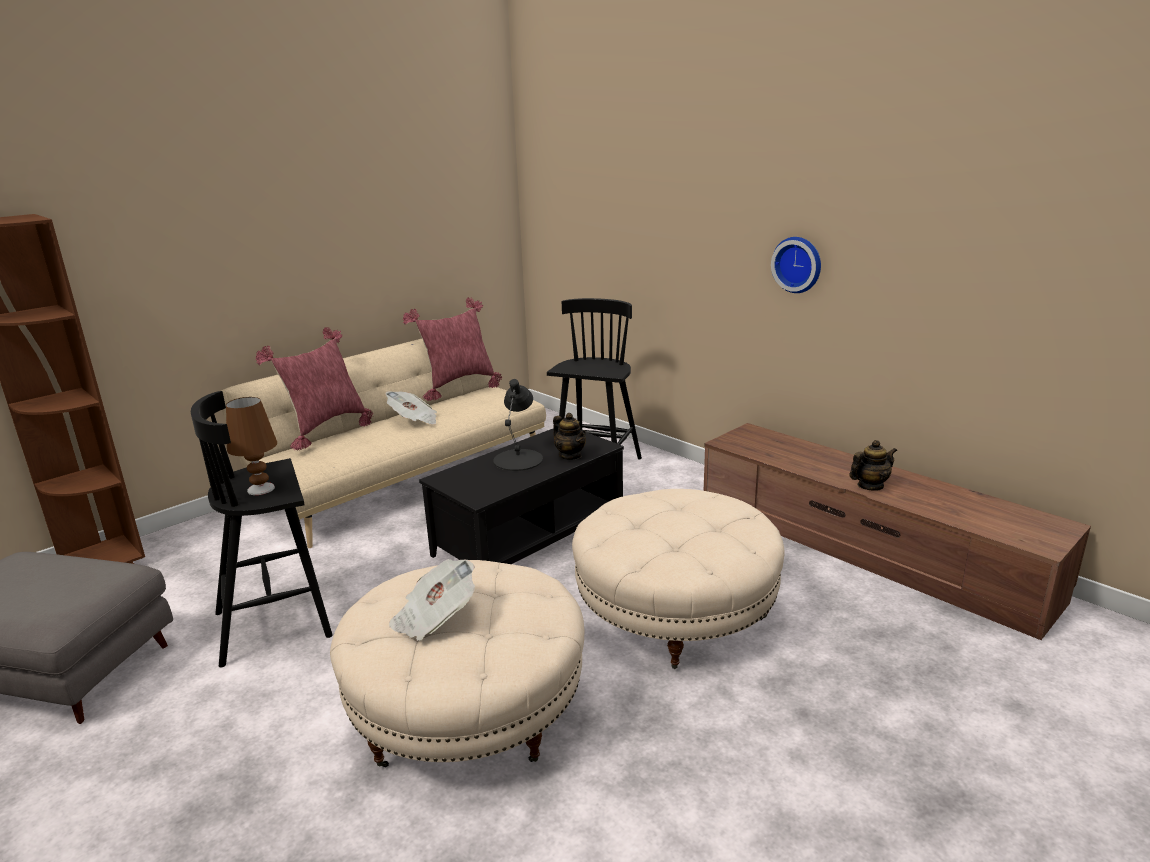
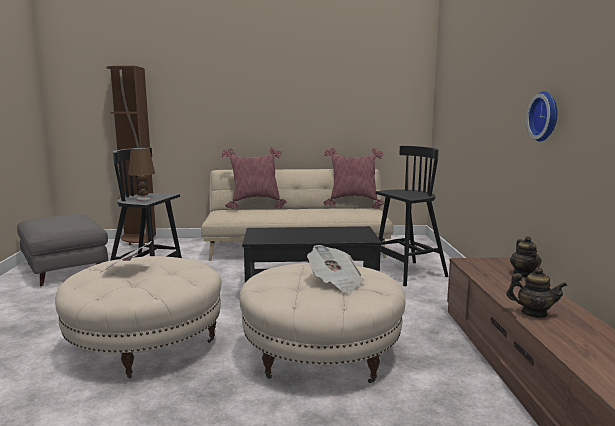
camera: 40 degrees right, 10 degrees down
(414, 420) = (303, 211): newspaper -> newspaper (335, 283)
(518, 459) = (309, 232): black table lamp -> none
(570, 456) = (339, 238): teapot -> teapot (524, 274)

